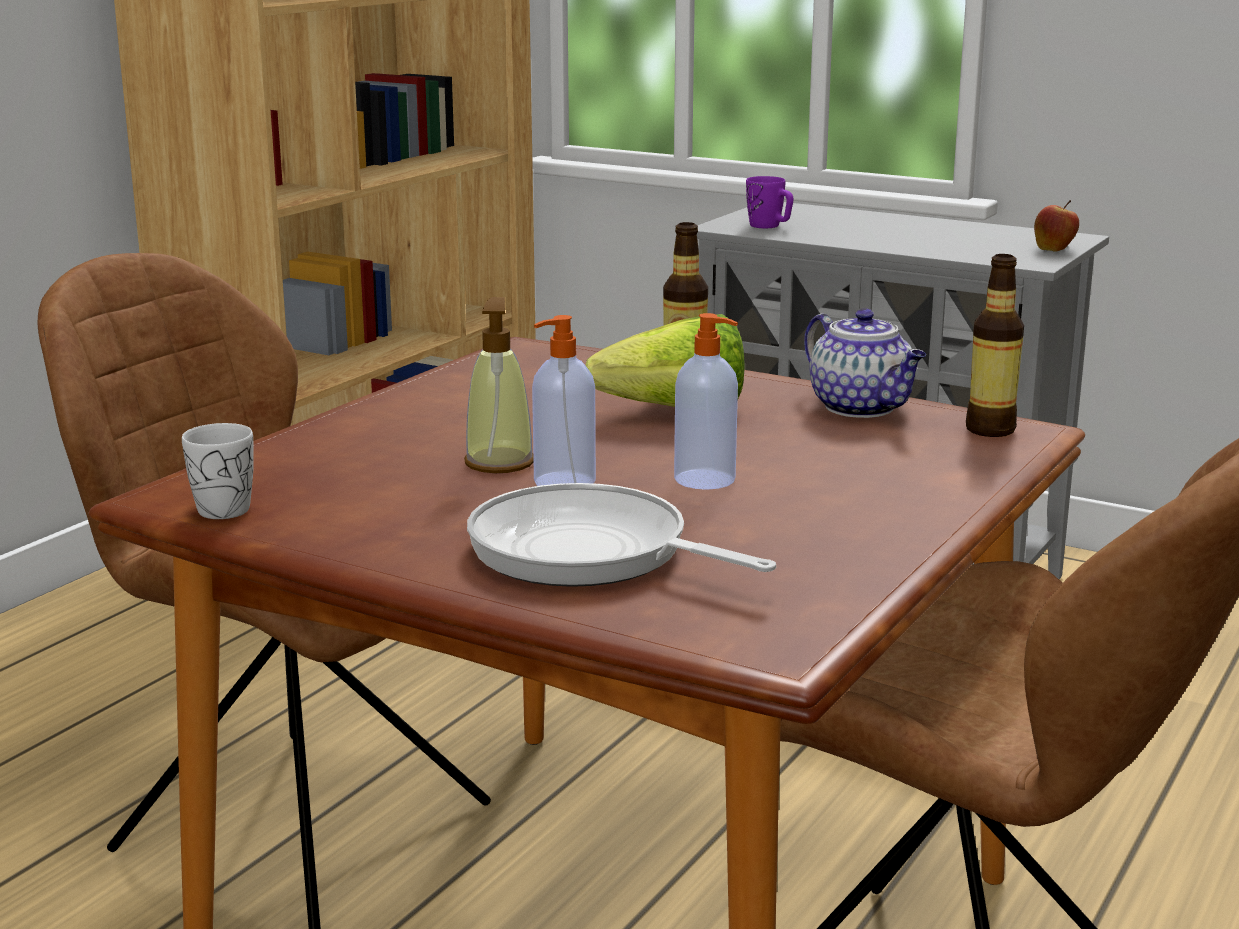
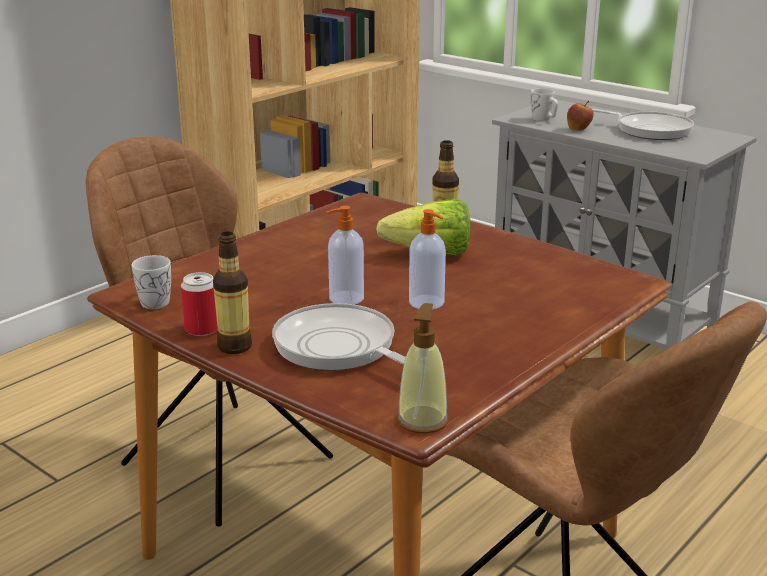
camera: 10 degrees right, 5 degrees up
(328, 542) = (202, 329): none -> can
(499, 462) = (316, 282): soap dispenser -> soap dispenser (422, 420)
(769, 226) = (544, 119): purple mug -> white mug
(862, 408) = (542, 258): teapot -> none
(942, 233) = (649, 130): none -> frying pan
(990, 430) = (611, 279): bottle -> bottle (234, 347)
(1054, 249) = (714, 146): apple -> apple (579, 129)

